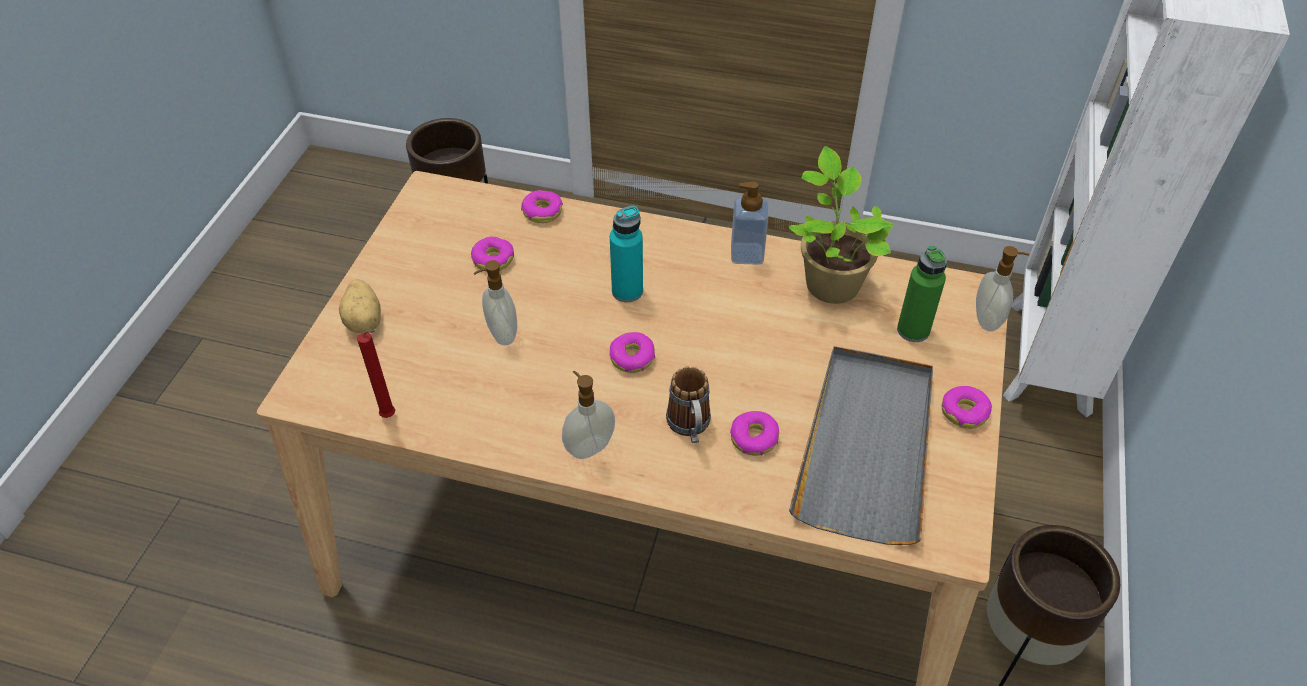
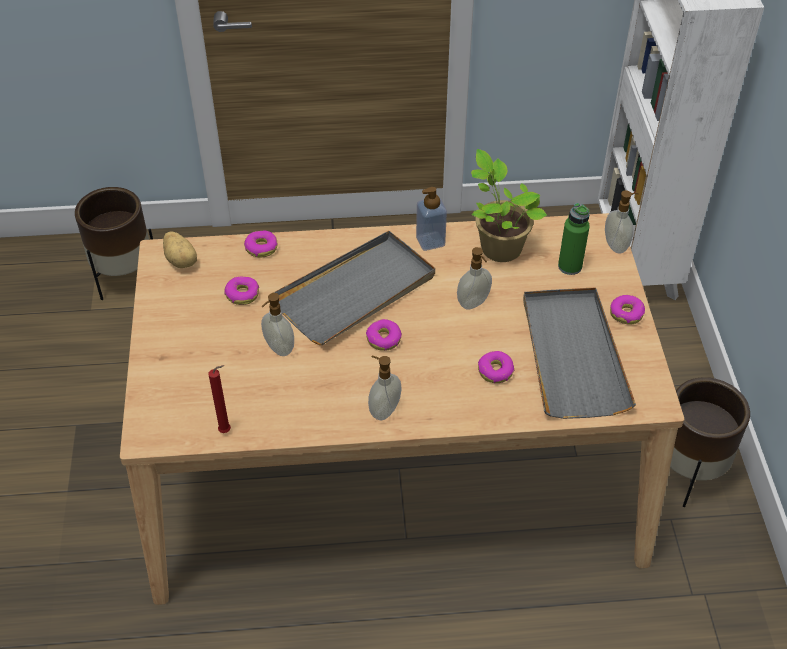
camera: 20 degrees left, 0 degrees up
(365, 320) = (167, 367): potato -> potato (181, 260)
(627, 291) = (356, 291): turquoise bottle -> grey tray
(690, 428) = (448, 377): mug -> none
(766, 344) = (474, 303): none -> soap dispenser

